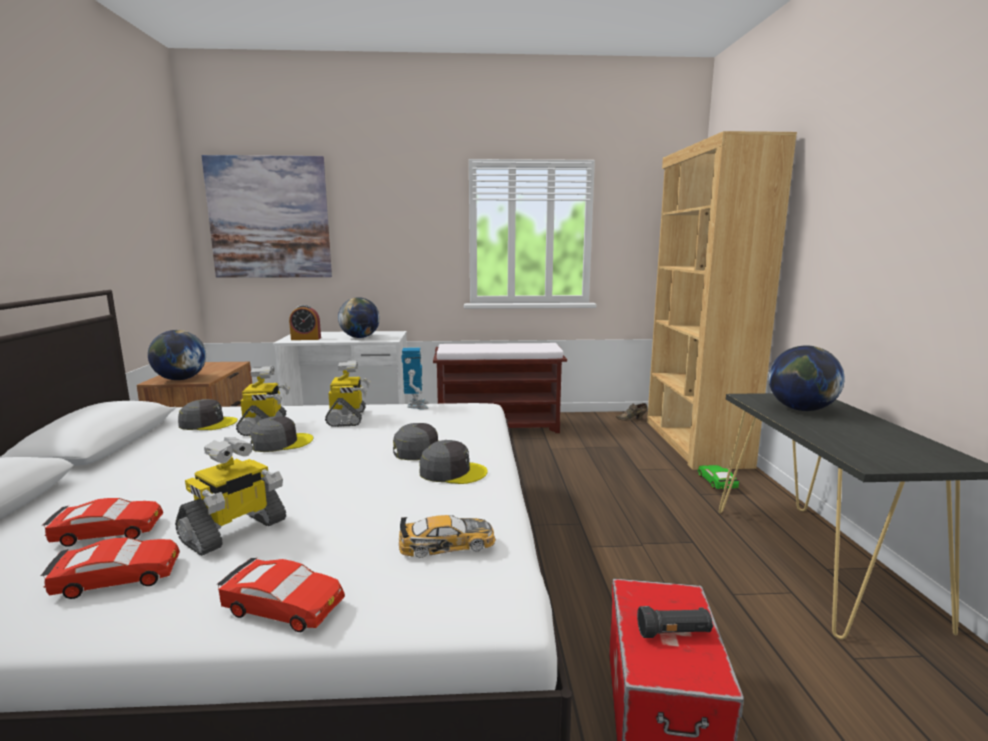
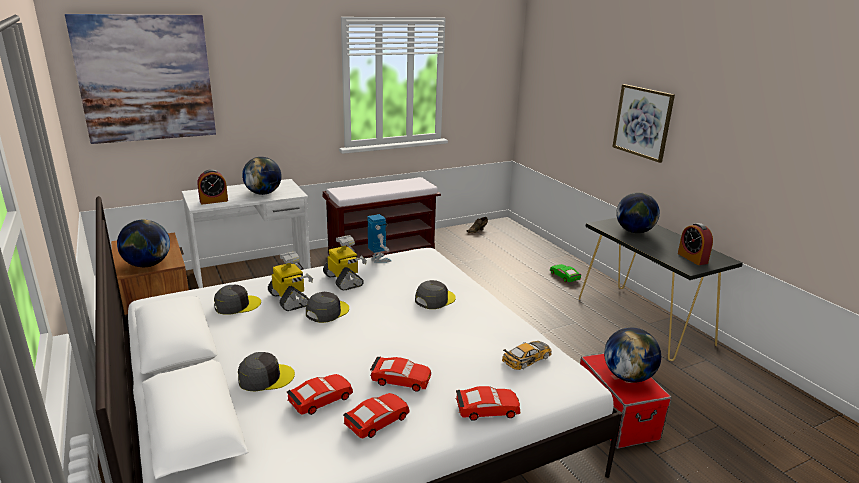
camera: 25 degrees left, 10 degrees up
(234, 531) = (400, 380): toy robot -> red toy car
(452, 472) = (473, 312): grey cap -> grey cap (265, 377)
(674, 633) = (628, 377): black flashlight -> globe
(694, 443) = (532, 246): brown bookcase -> none
(834, 250) = (643, 122): none -> picture
(889, 451) = (692, 258): none -> alarm clock

